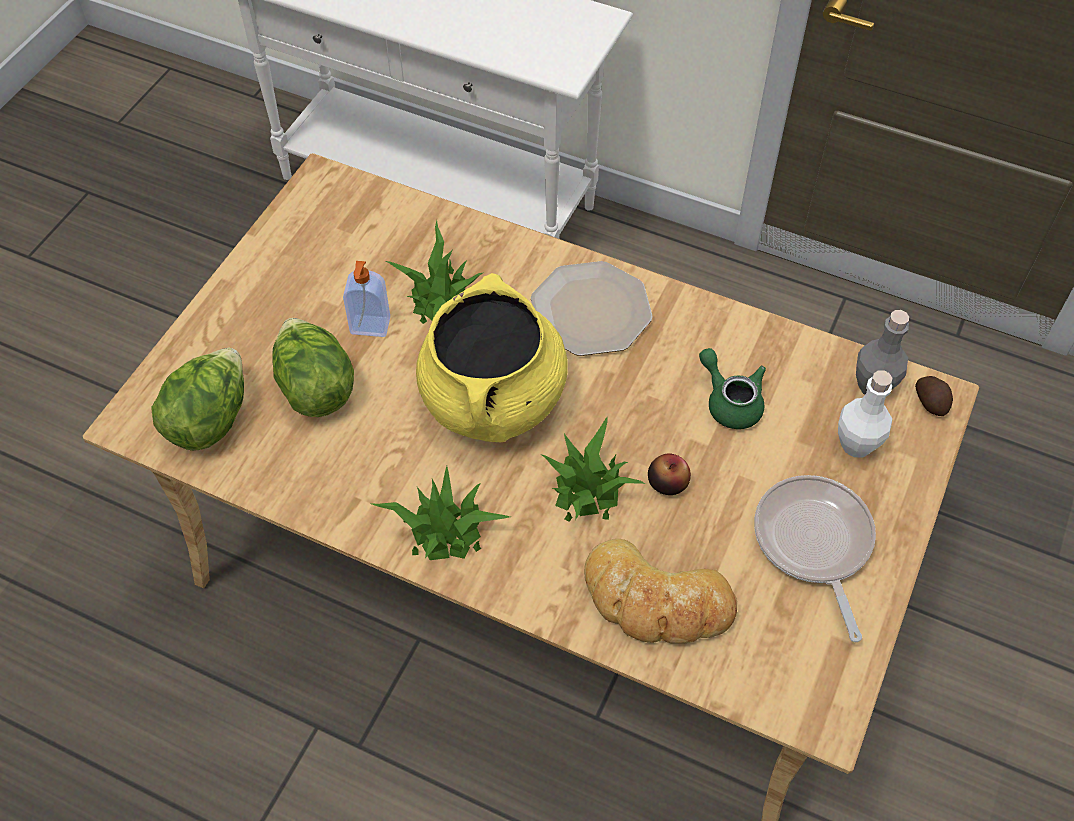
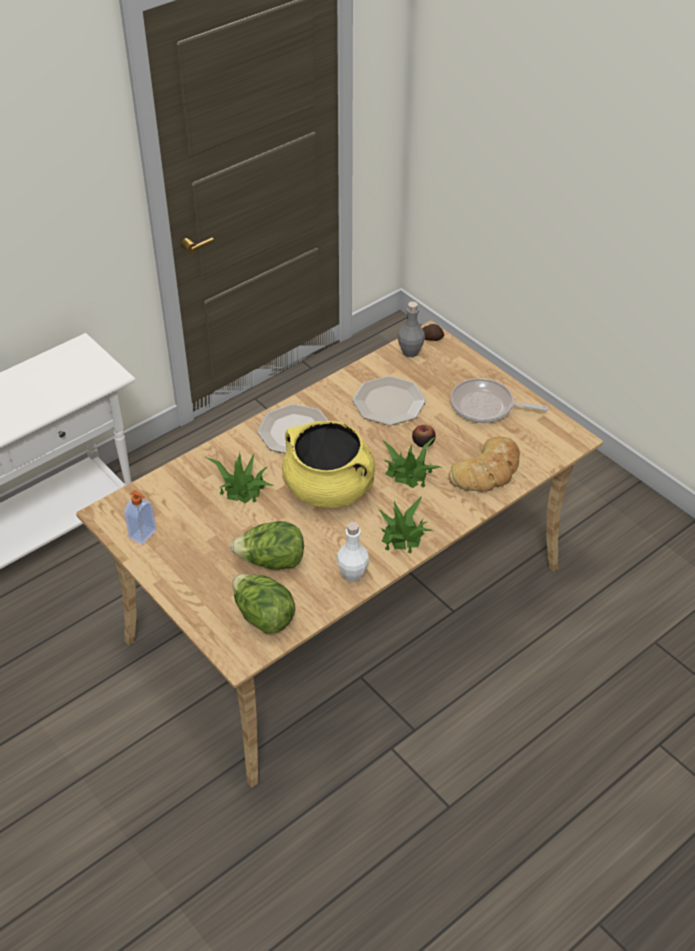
camera: 65 degrees left, 10 degrees down
(370, 327) = (242, 525): soap dispenser -> soap dispenser (143, 535)
(730, 402) = (388, 402): green teapot -> plate
(856, 444) = (440, 371): white bottle -> white bottle (352, 574)

